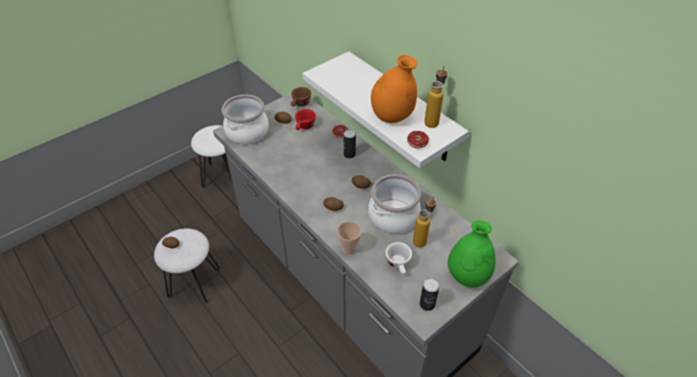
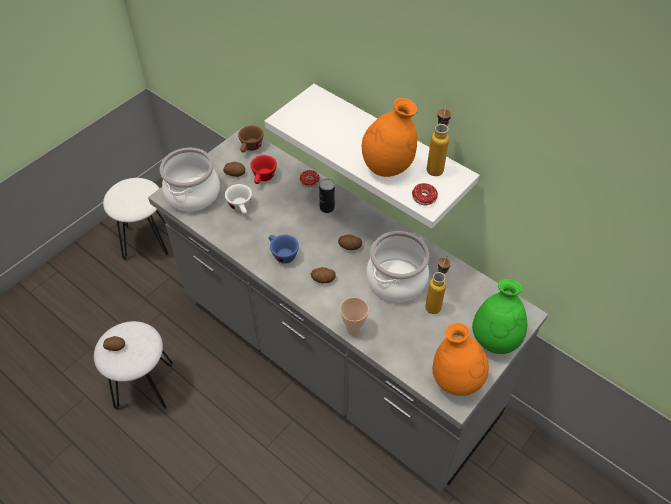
camera: 10 degrees left, 5 degrees up
(305, 184) = (282, 254): none -> blue cup
(399, 265) = (415, 339): white cup -> white cup (241, 208)
(427, 304) = (456, 380): can -> orange vase

